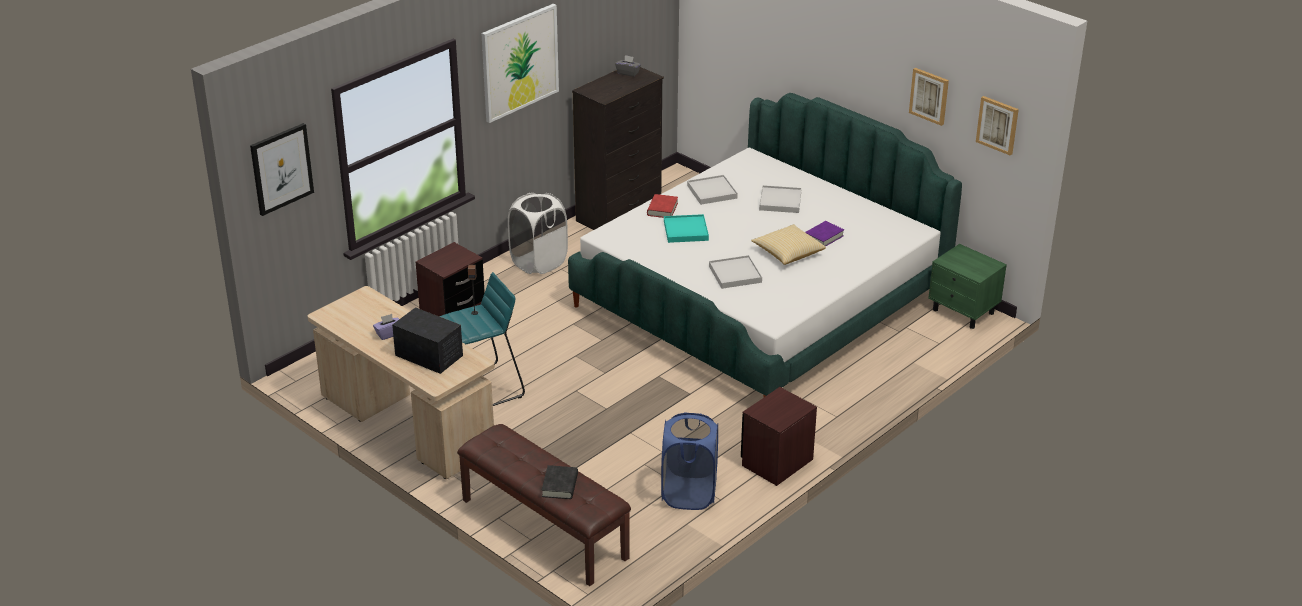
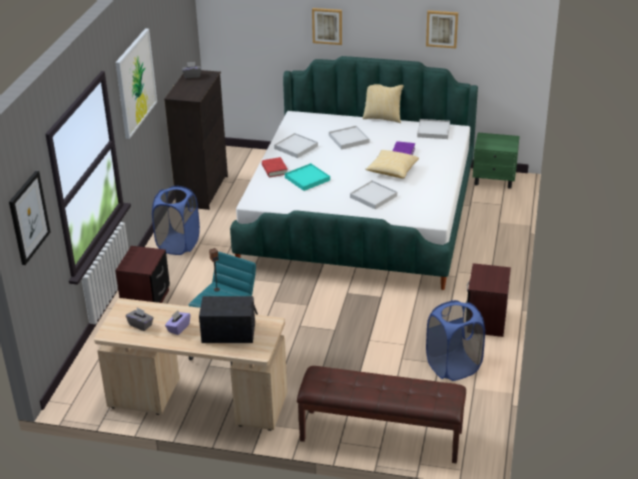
camera: 30 degrees left, 0 degrees up
(359, 318) = (141, 325): none -> grey tissue box
(539, 262) = (178, 244): white laundry basket -> blue laundry basket
(560, 485) = (406, 393): black book -> none
(847, 189) = (382, 118): none -> pillow
(889, 223) = (433, 131): none -> white tray
(997, 125) = (503, 35): picture -> picture (327, 26)

